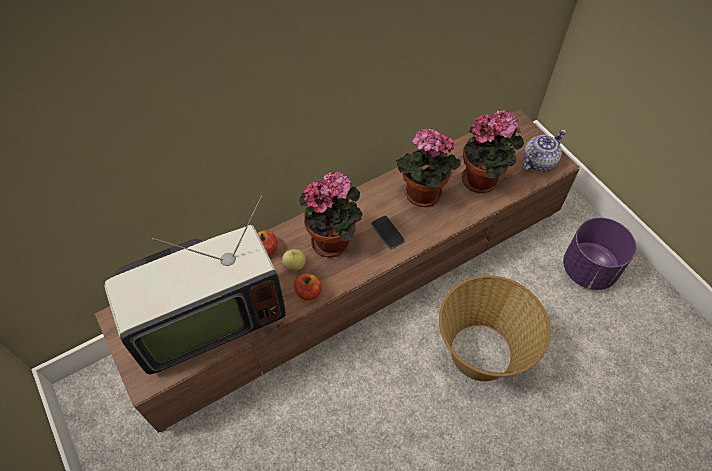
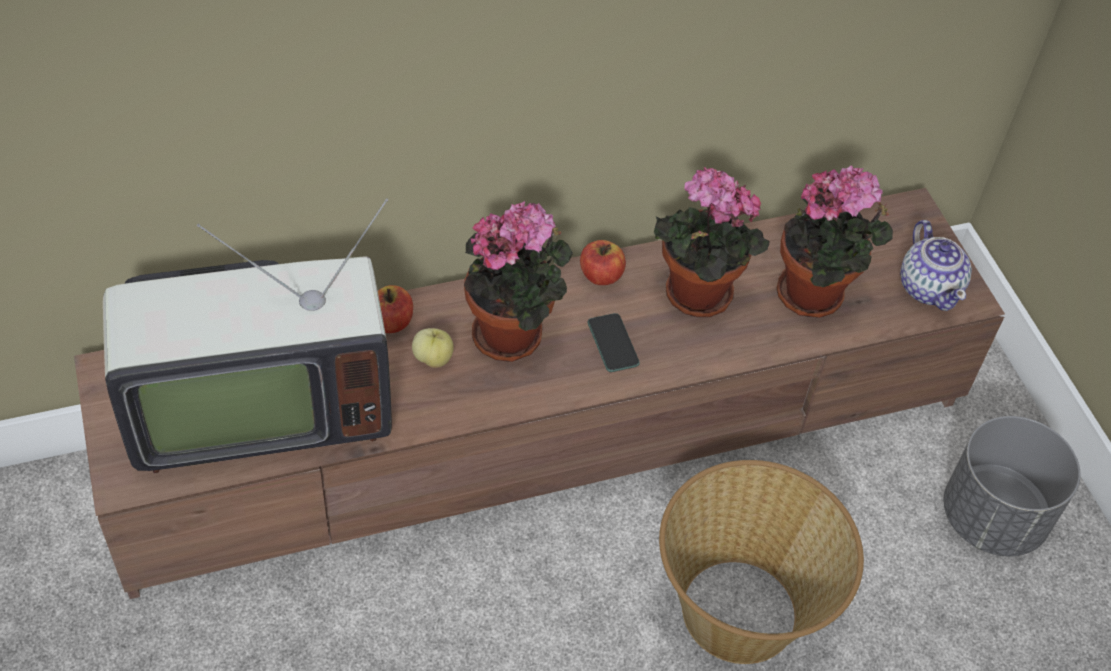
camera: 10 degrees right, 5 degrees down
(308, 292) = (442, 409): apple -> apple (601, 275)
(538, 162) = (929, 287): teapot -> teapot turned 105 degrees clockwise
(589, 269) = (993, 518): purple planter -> grey planter

